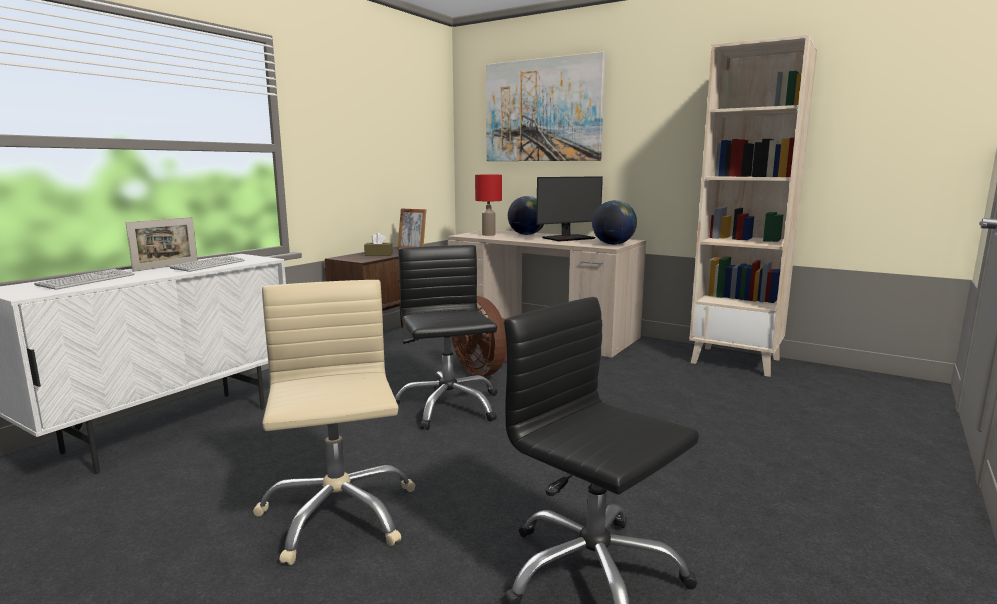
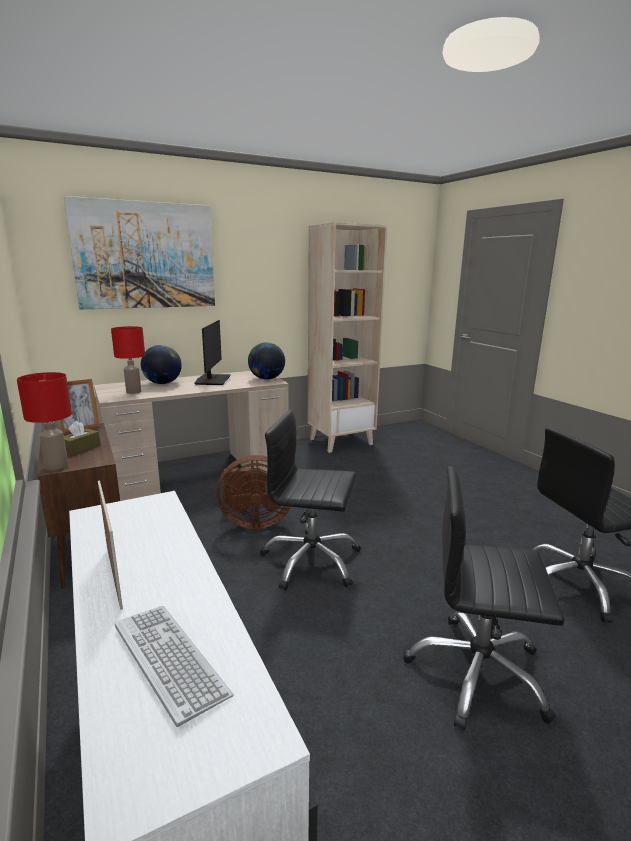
camera: 60 degrees left, 5 degrees up
(209, 265) = (155, 540): keyboard -> none
(337, 514) = (477, 673): beige office chair -> black office chair
(343, 257) = (57, 466): none -> red table lamp

